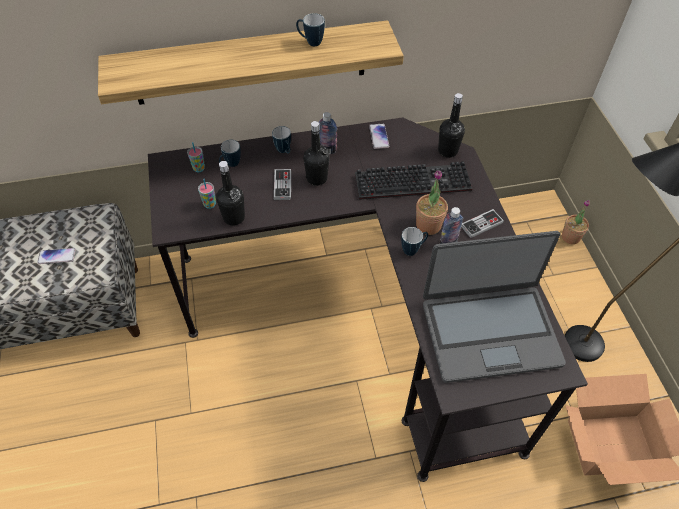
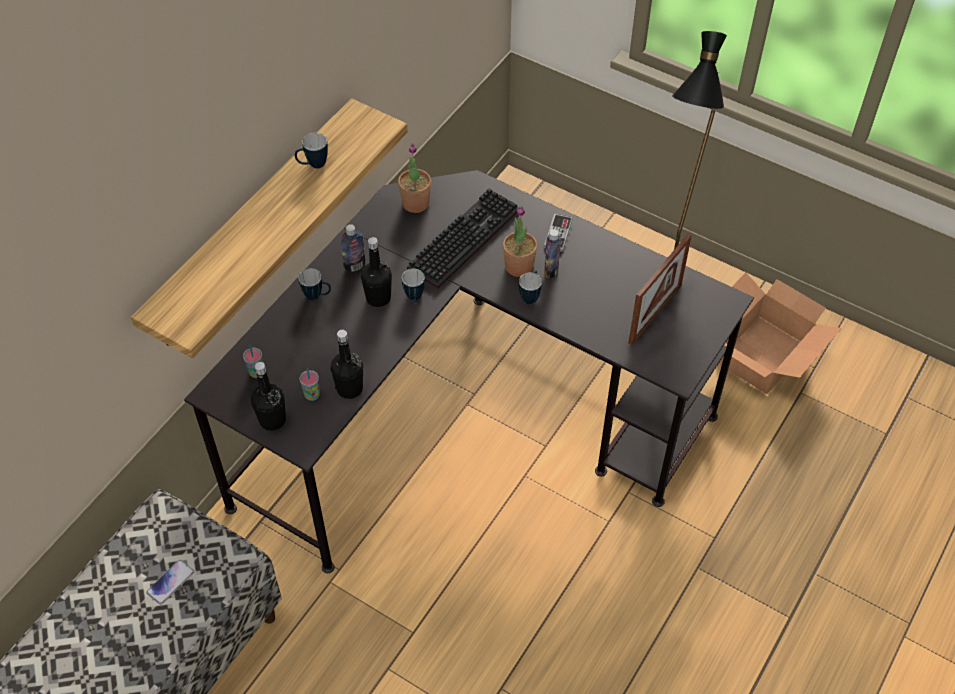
camera: 45 degrees left, 0 degrees up
(230, 165) = (283, 346): mug -> mug (414, 299)
(282, 185) = (355, 327): game controller -> none
(378, 136) = (385, 219): phone -> none
(447, 151) = (460, 189): black bottle -> black bottle (272, 420)
(489, 332) = (655, 314): laptop -> picture frame
(570, 237) = (567, 201): potted plant -> potted plant (415, 203)

